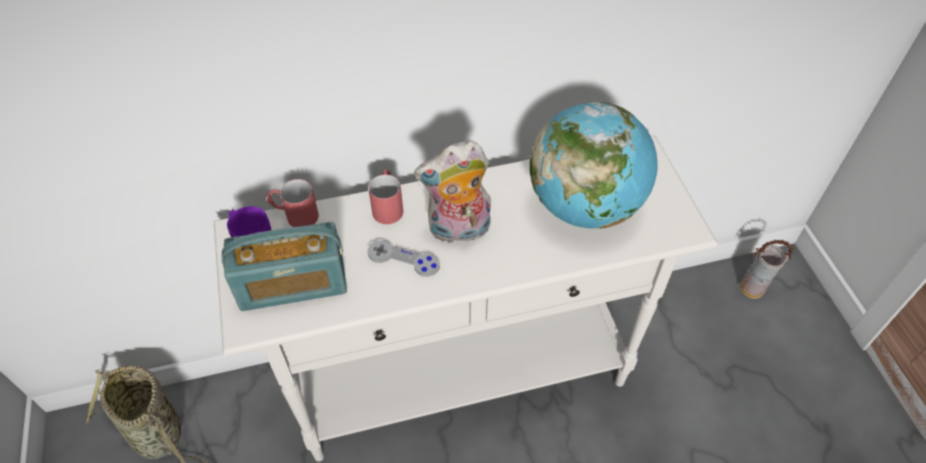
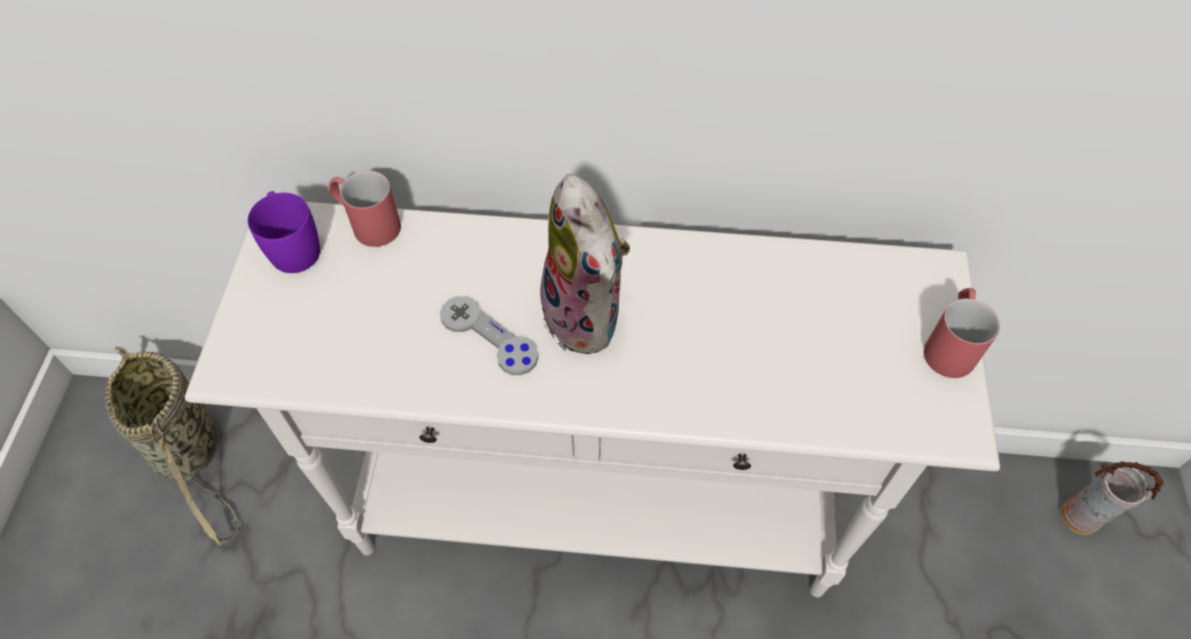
camera: 20 degrees right, 5 degrees up
(293, 285) = (318, 326): radio -> none
(388, 205) = (502, 246): red mug -> red mug (950, 344)
(458, 231) = (588, 317): plush toy -> plush toy turned 120 degrees counterclockwise
(585, 206) = (801, 336): globe -> none

